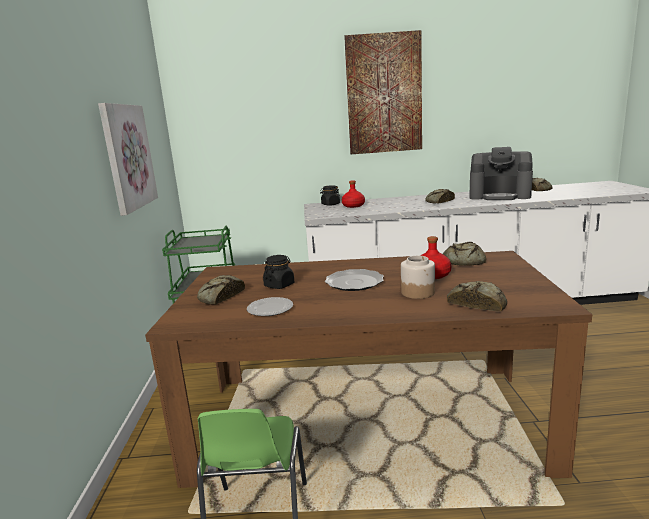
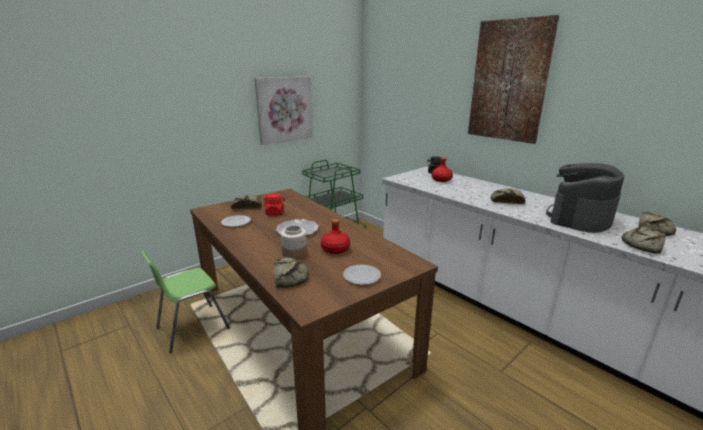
camera: 50 degrees right, 5 degrees up
(279, 285) = (275, 213): black jar -> red jar
(462, 261) = (380, 252): bread -> bread (642, 245)
(500, 196) = (579, 218): coffee machine -> coffee machine turned 60 degrees clockwise
(508, 276) = (362, 277): none -> plate

